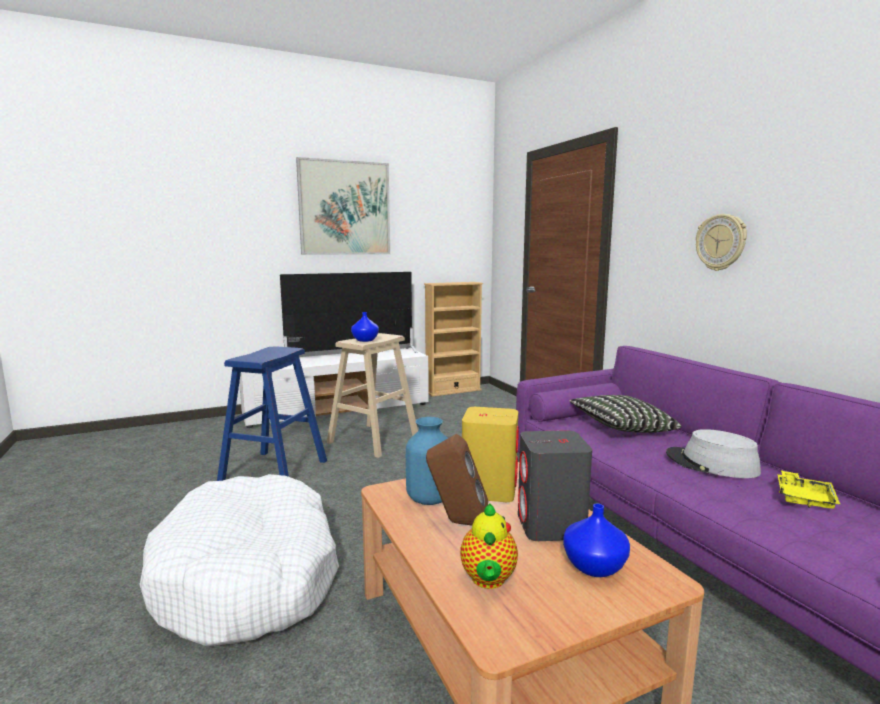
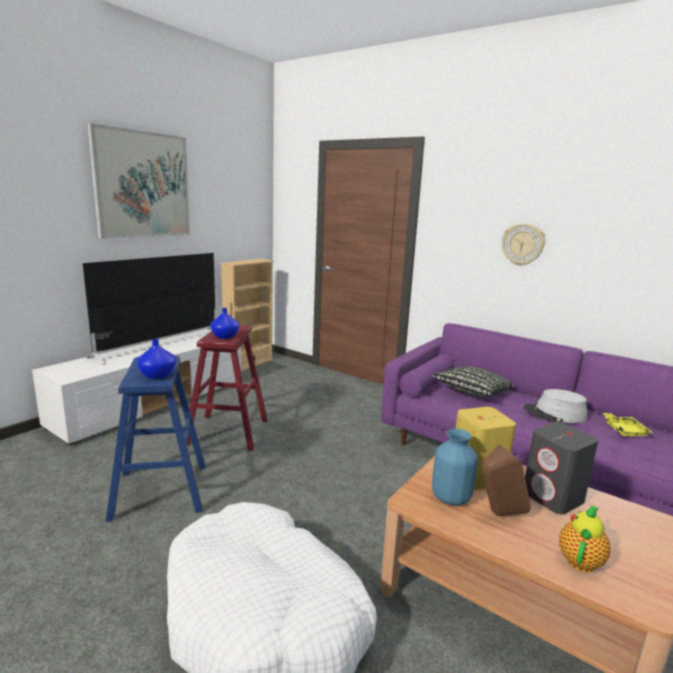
camera: 30 degrees left, 5 degrees up
(373, 440) = (228, 432): beige stool -> red stool
(488, 580) = (580, 559): teapot -> teapot turned 120 degrees counterclockwise
(595, 567) = (616, 523): blue vase -> blue vase (158, 375)

